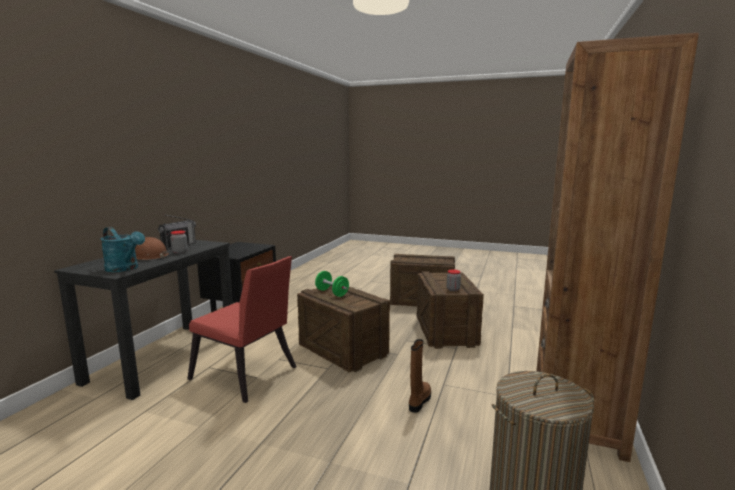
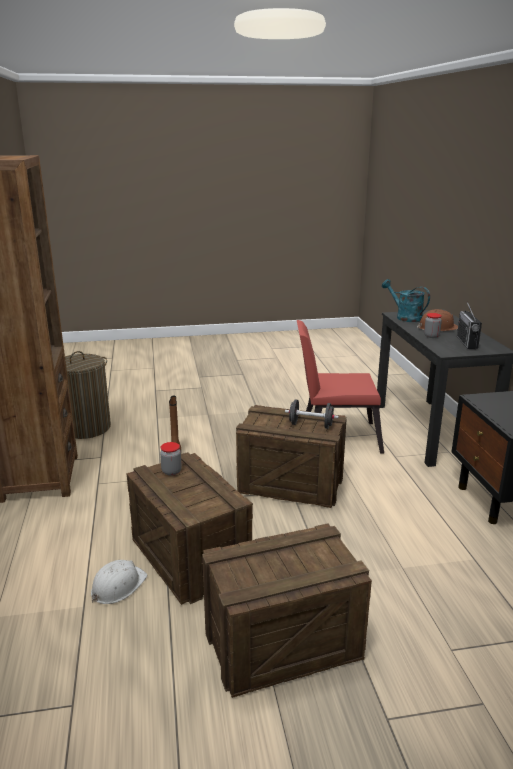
camera: 150 degrees right, 10 degrees up
(125, 269) = (405, 317): turquoise watering can -> turquoise watering can turned 45 degrees clockwise
(332, 293) = (311, 425): green dumbbell -> black dumbbell
(492, 330) = (118, 586): none -> white hard hat

